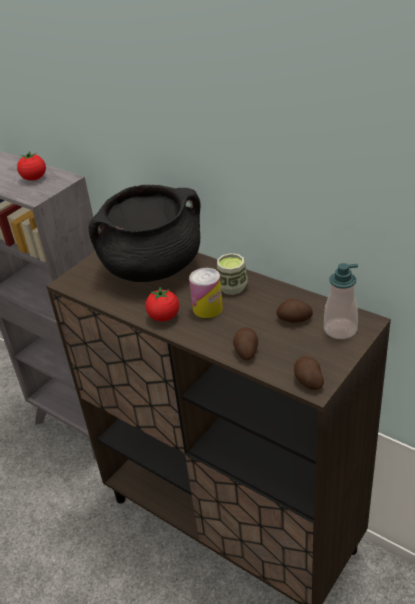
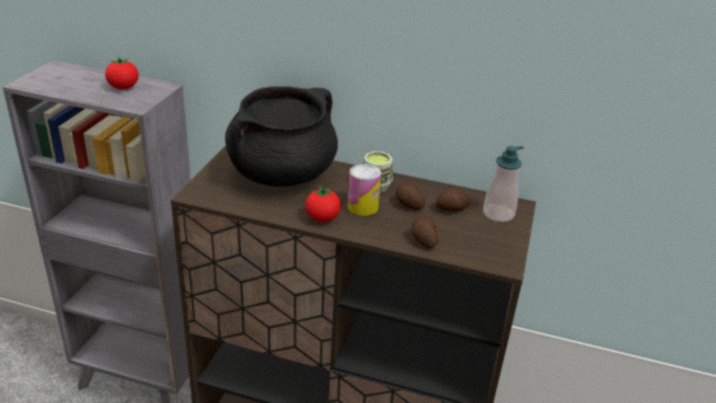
camera: 25 degrees left, 5 degrees down
(308, 380) = (496, 259): potato -> potato (408, 205)

